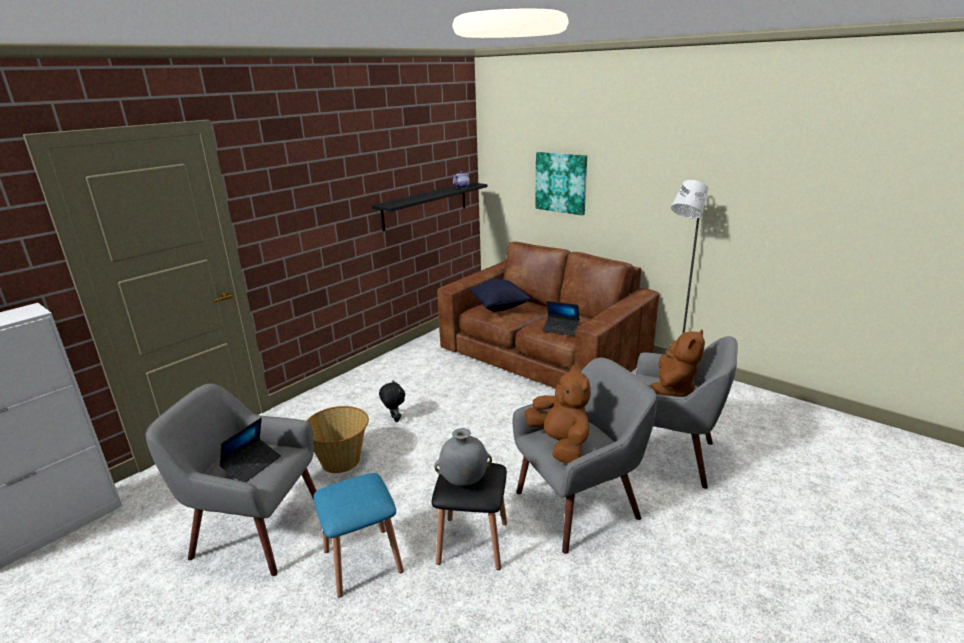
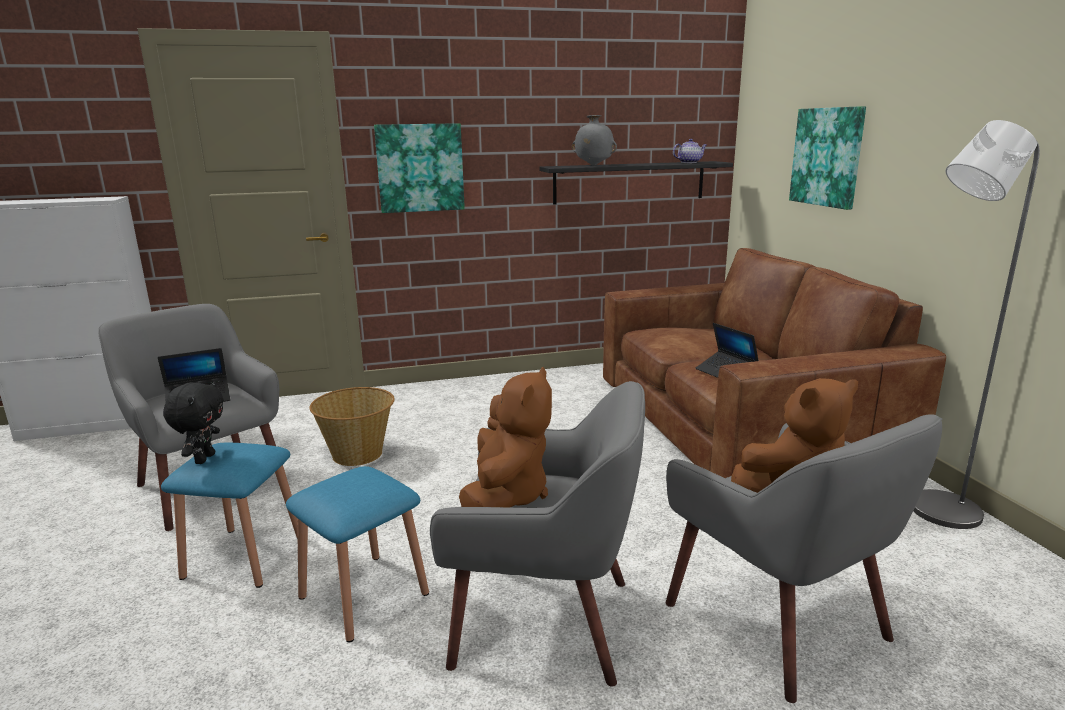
camera: 35 degrees right, 5 degrees down
(292, 222) = (420, 168): none -> picture
(394, 419) = (460, 434): black plush toy -> black plush toy (204, 458)
(463, 481) = (336, 488): grey vase -> grey vase (593, 165)
(473, 542) = (364, 595): black stool -> blue stool
(499, 307) = (678, 333): black pillow -> none

